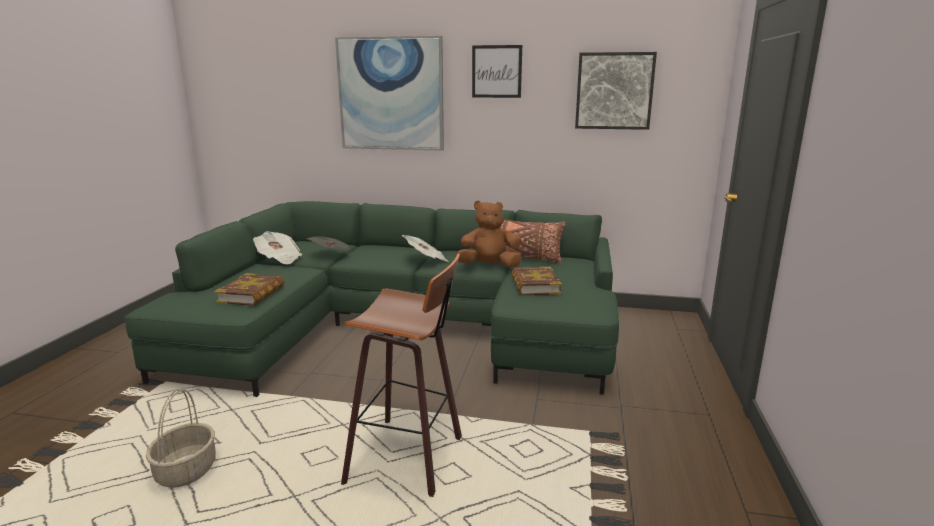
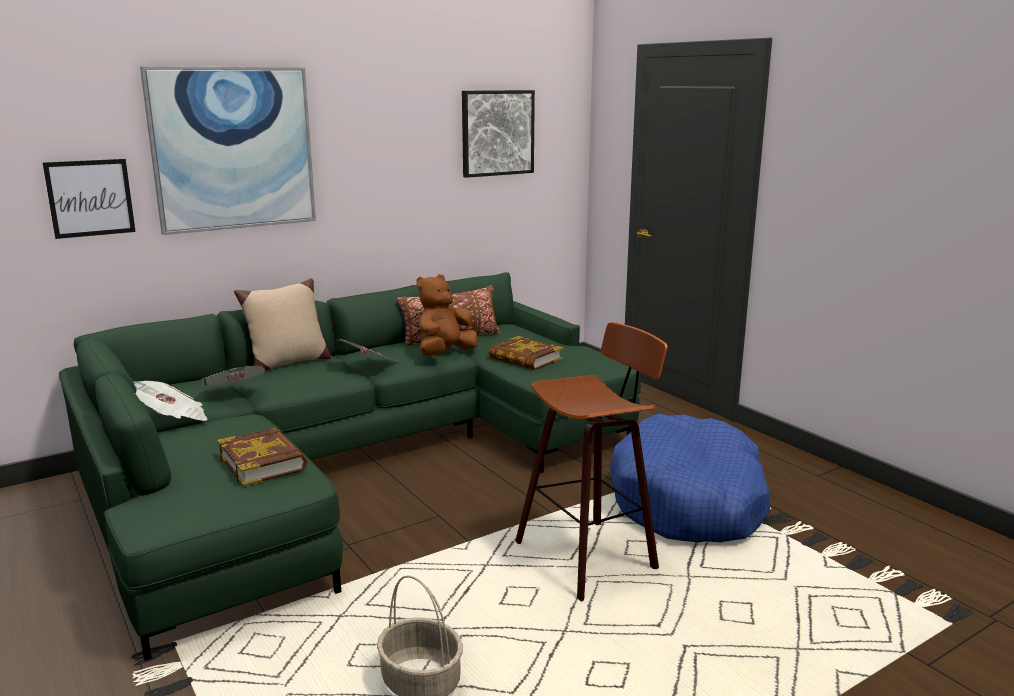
camera: 45 degrees left, 0 degrees up
(393, 246) = (287, 363): none -> beige pillow
(496, 71) = (374, 114): picture -> picture (90, 198)
(563, 461) = (689, 501): none -> blue dog bed

